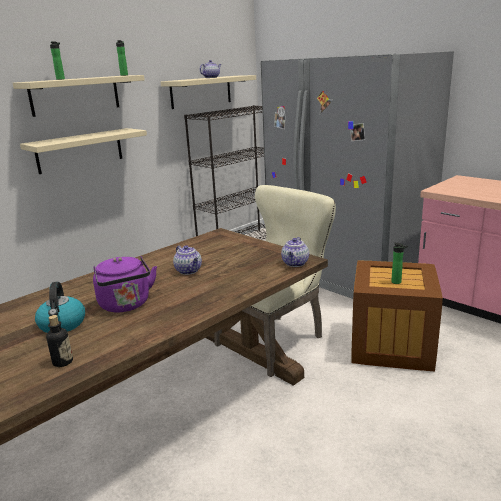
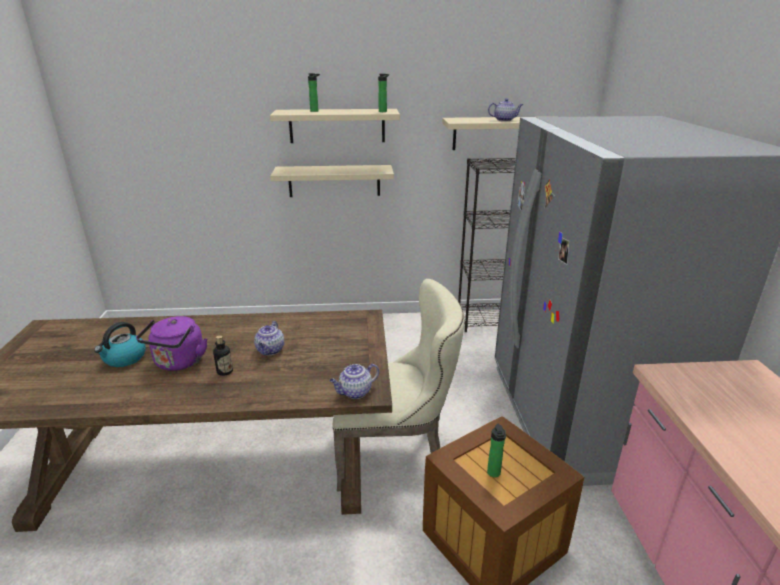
camera: 40 degrees right, 5 degrees up
(63, 362) = (71, 394): bottle -> bottle (225, 371)

